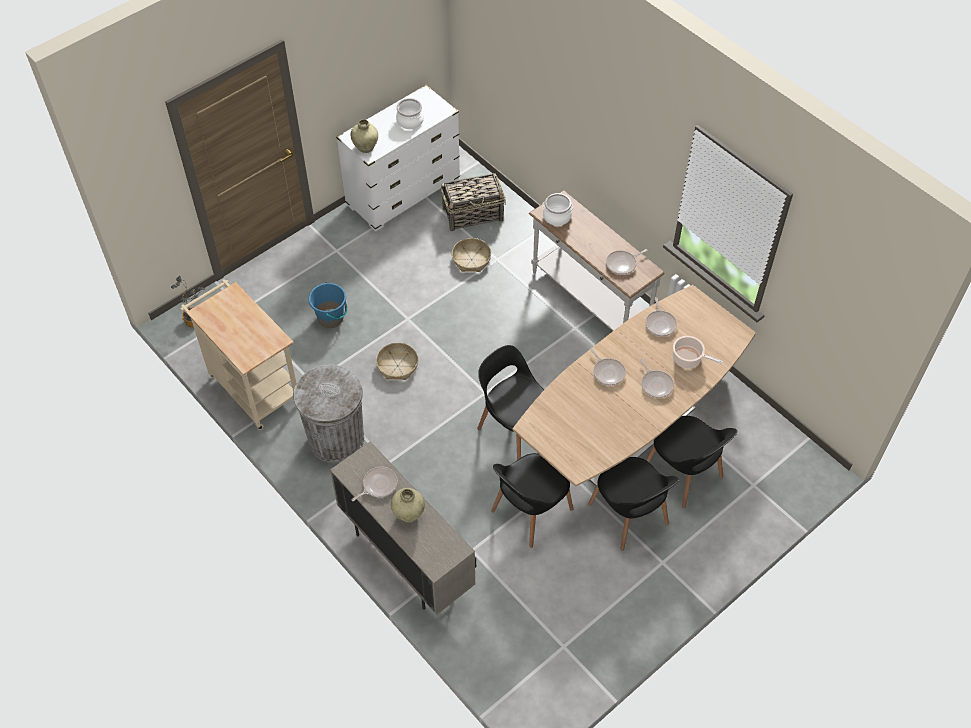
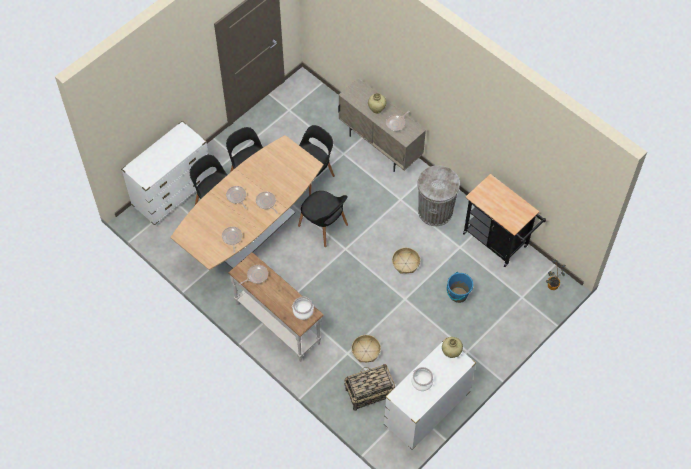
camera: 175 degrees right, 5 degrees up
(251, 385) = (498, 242): beige cart -> black cart
(688, 359) = (215, 215): cooking pot -> none
(761, 502) = (172, 192): none -> white dresser

